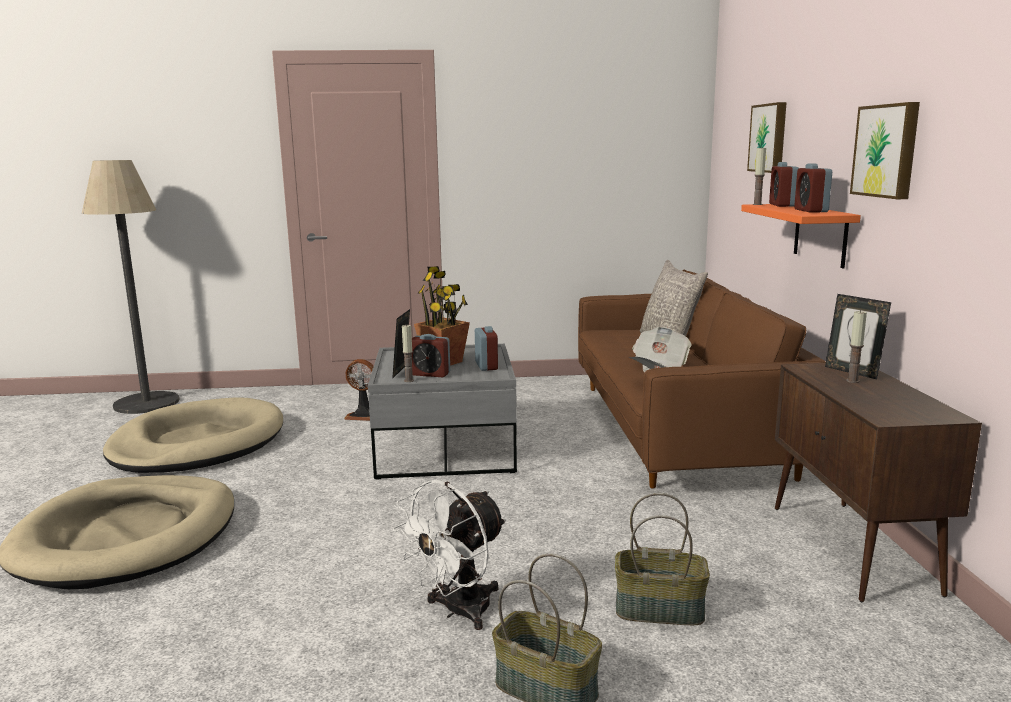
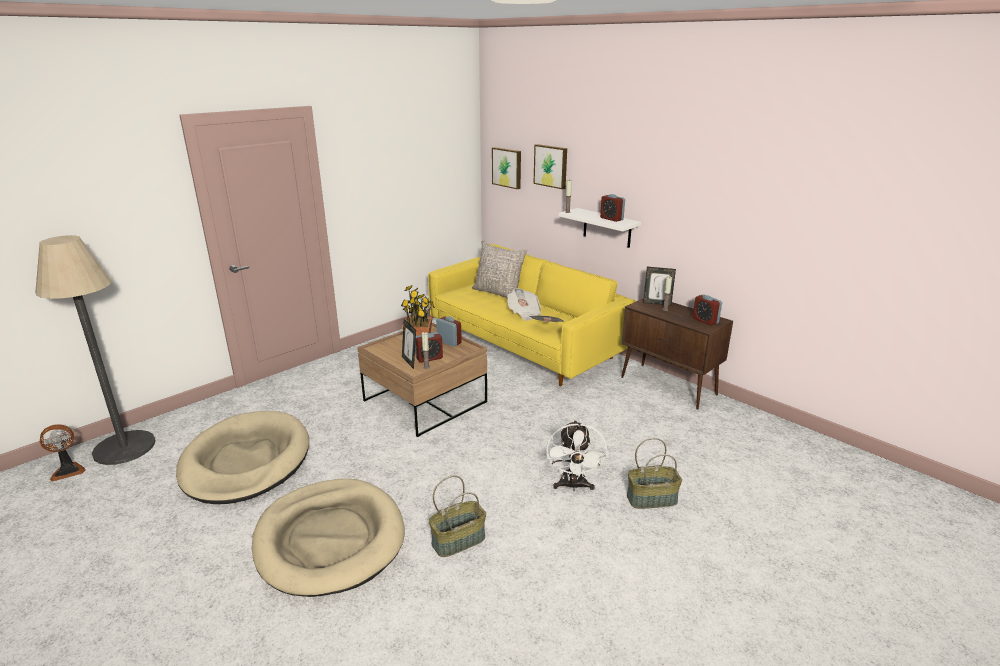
camera: 40 degrees left, 10 degrees up
(363, 415) = (331, 396): fan -> fan (68, 470)
(445, 449) = (425, 401): grey coffee table -> brown coffee table
(660, 609) = (642, 445): basket -> basket (458, 540)
(677, 428) = (524, 344): brown sofa -> yellow sofa
(782, 205) = (581, 211): alarm clock -> alarm clock (705, 321)
(820, 234) = (607, 228): orange shelf -> white shelf
(887, 151) = (660, 192): picture -> picture (507, 167)

